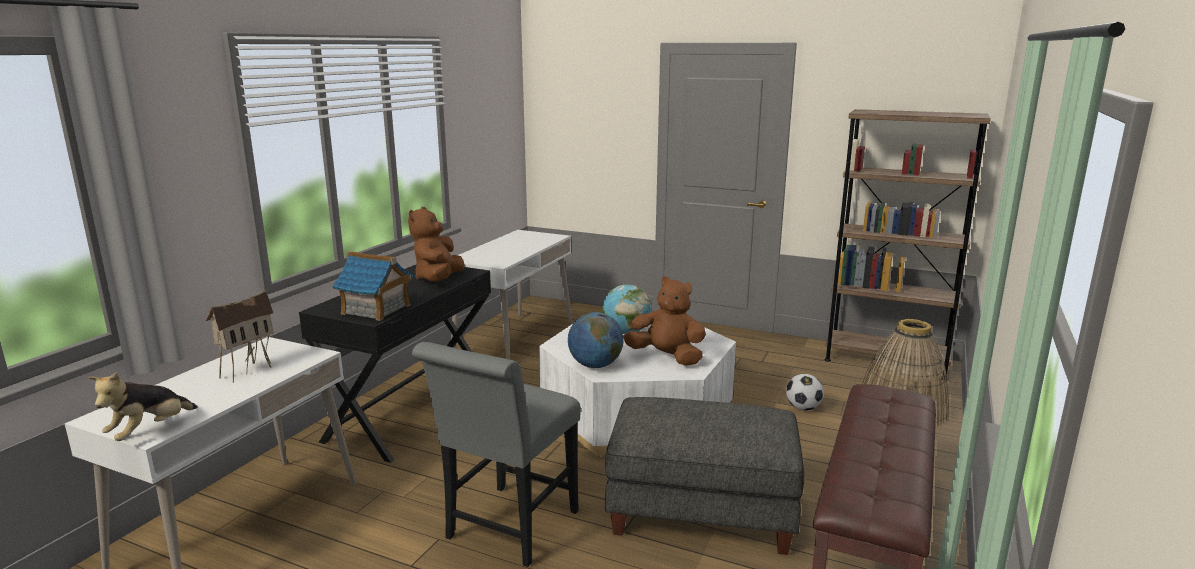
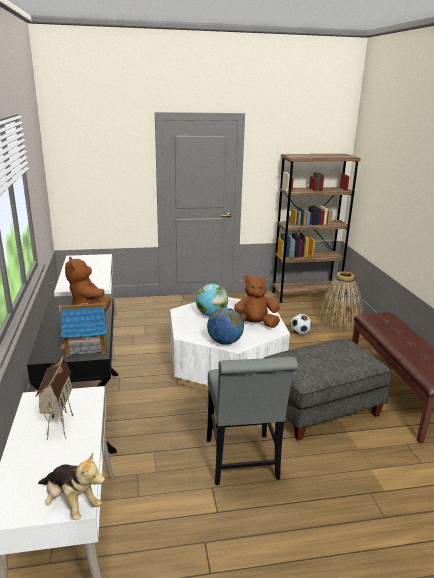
camera: 35 degrees left, 5 degrees up
(149, 431) = (71, 503): plush toy -> plush toy turned 45 degrees counterclockwise

